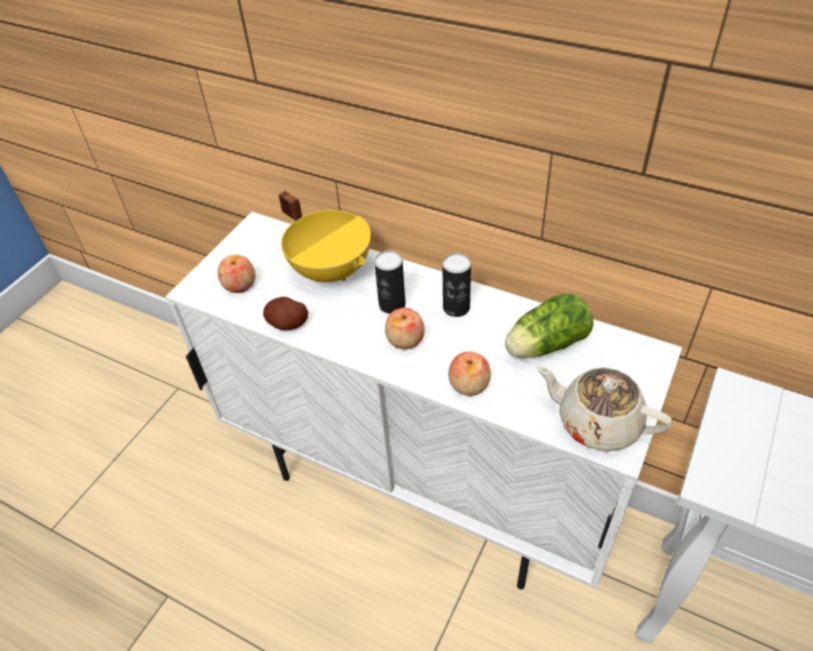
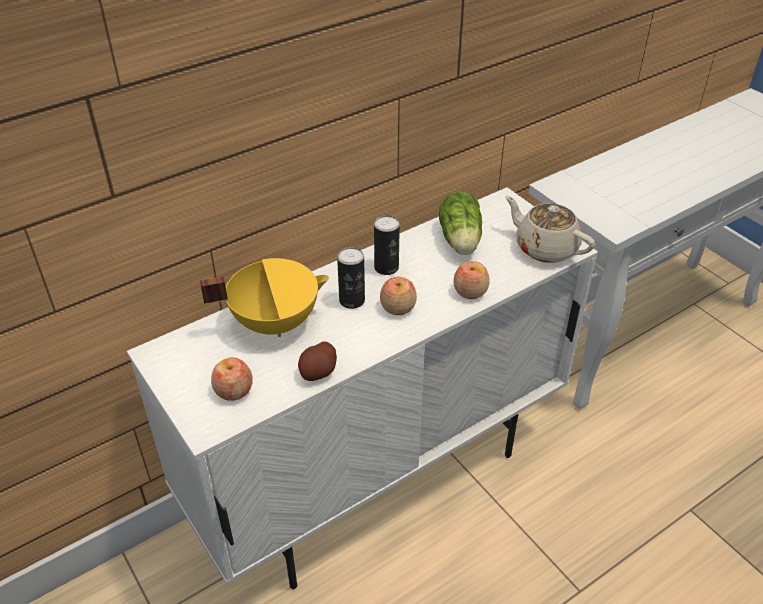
camera: 65 degrees left, 5 degrees down
(597, 422) = (545, 248): beige teapot -> beige teapot turned 75 degrees clockwise

